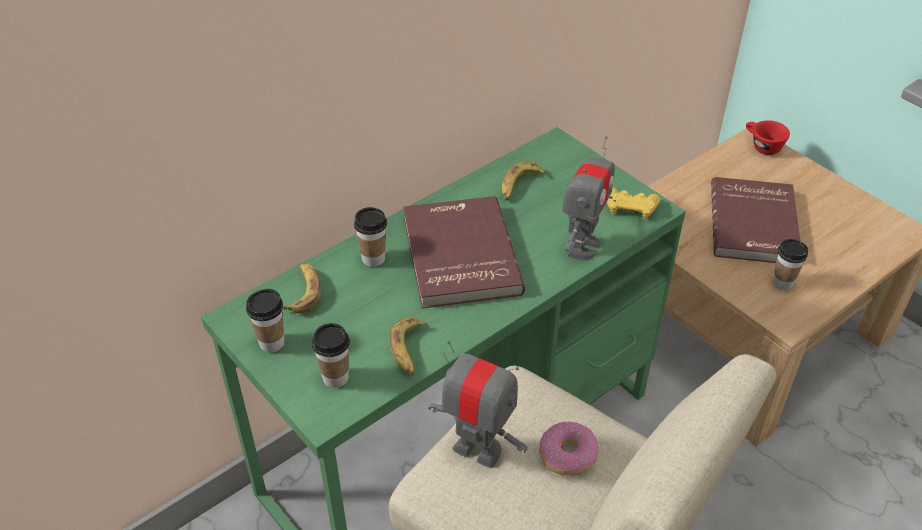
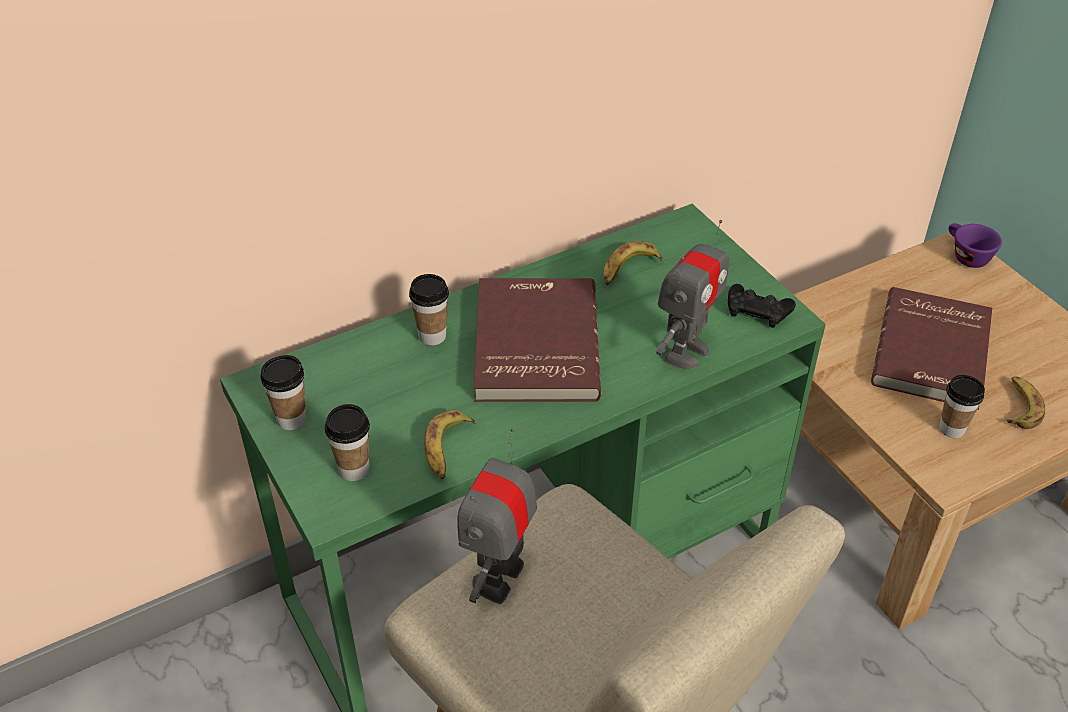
camera: 10 degrees right, 0 degrees up
(303, 291) = (342, 364): banana -> banana (1020, 406)
(477, 450) = (499, 578): toy robot -> toy robot turned 105 degrees counterclockwise
(567, 454) = (605, 599): donut -> none
(630, 207) = (757, 311): yellow game controller -> black game controller
(762, 146) = (965, 256): red cup -> purple cup

